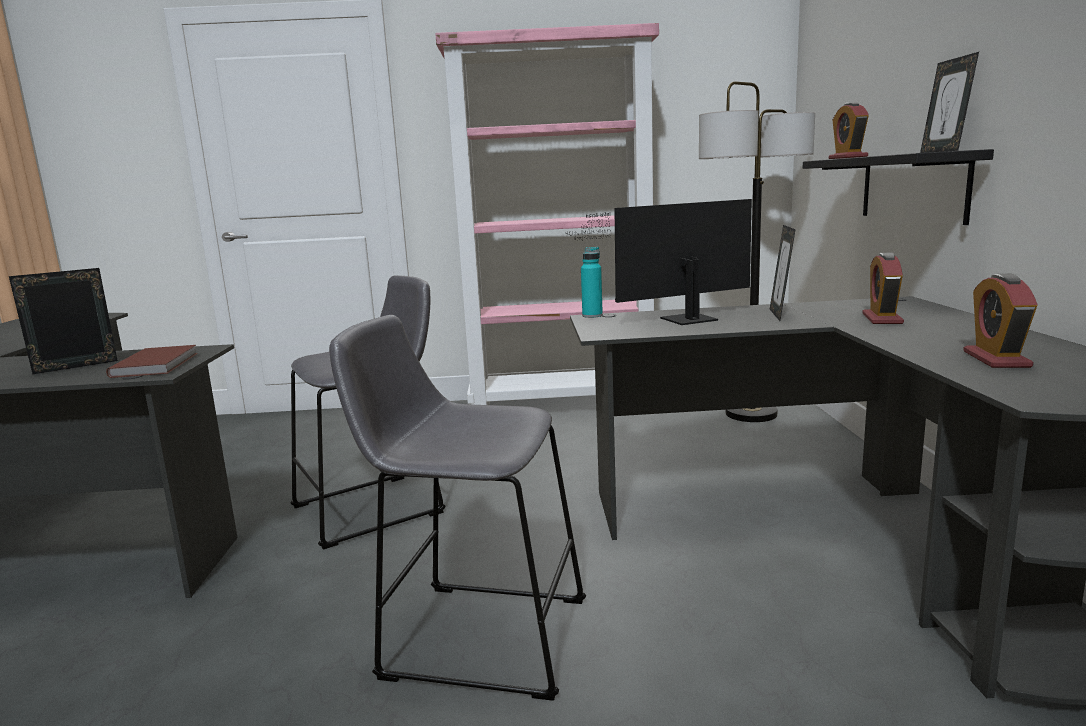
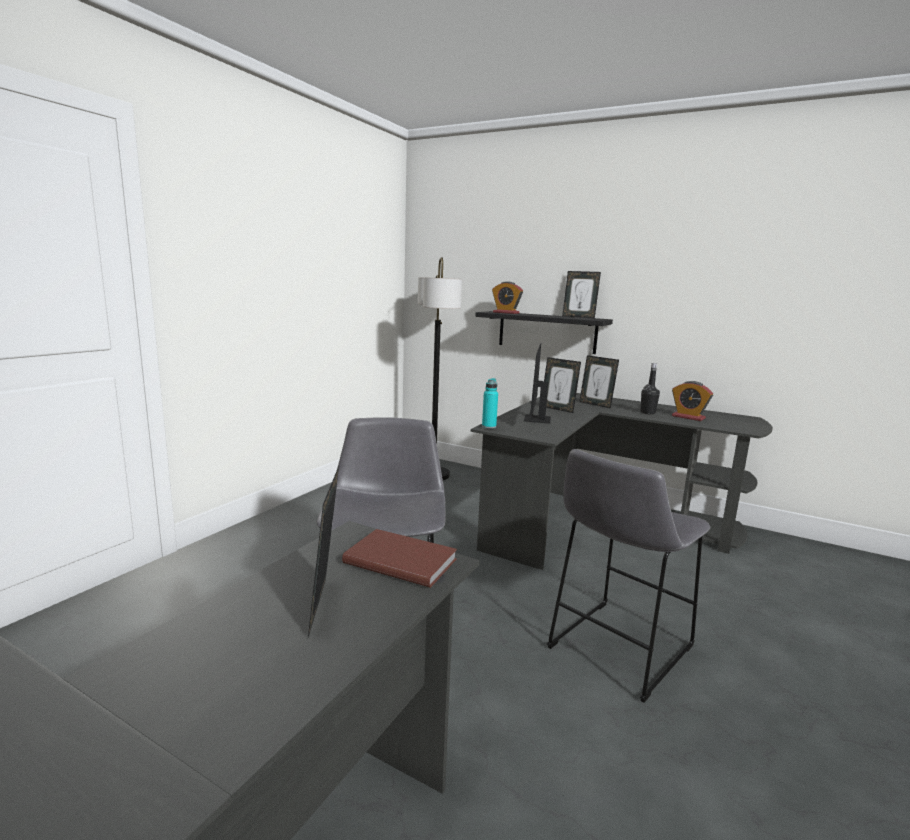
camera: 60 degrees left, 0 degrees up
(563, 406) = (316, 508): pink bookcase -> none
(882, 319) = (596, 404): alarm clock -> picture frame
(930, 341) = (647, 413): none -> black bottle

